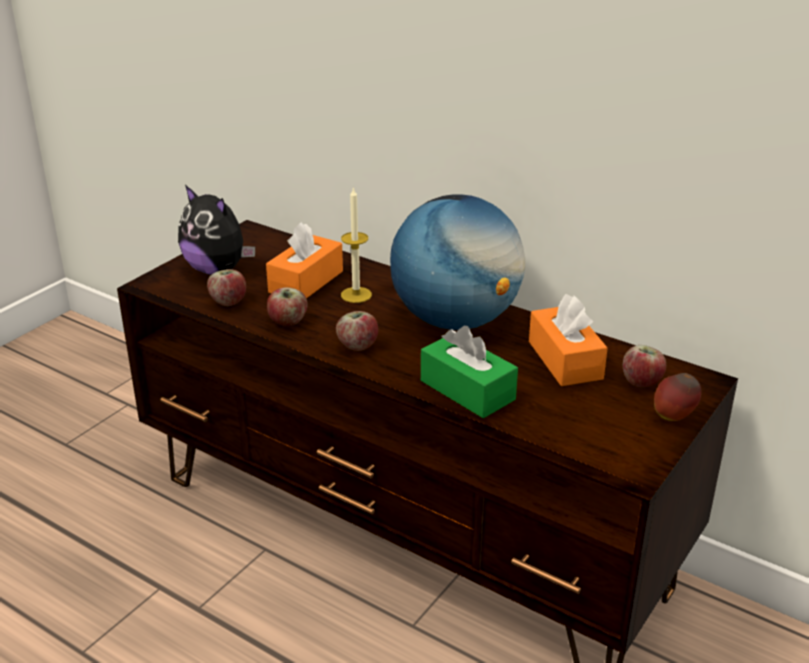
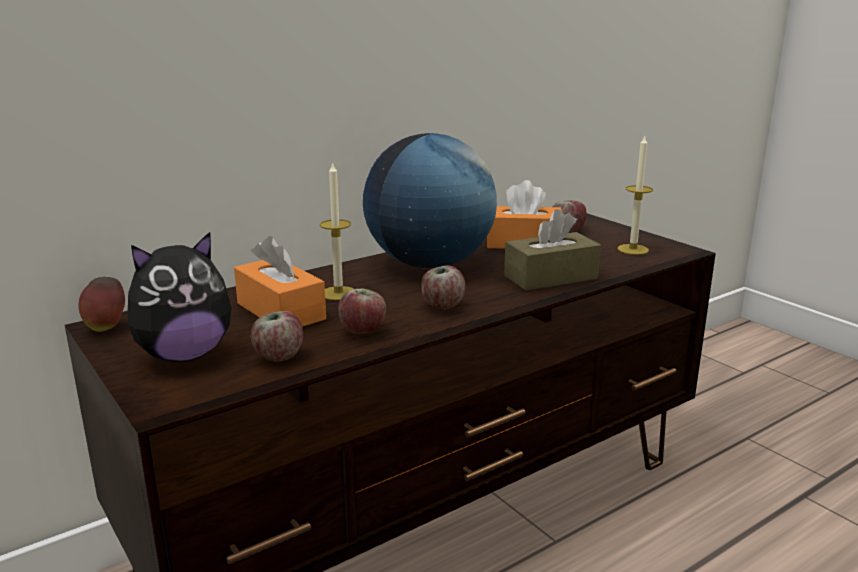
camera: 70 degrees left, 10 degrees down
(467, 390) = (550, 277): green tissue box -> brown tissue box
(604, 434) = (633, 249): none -> candle
(673, 417) = (618, 230): apple -> apple (107, 328)

